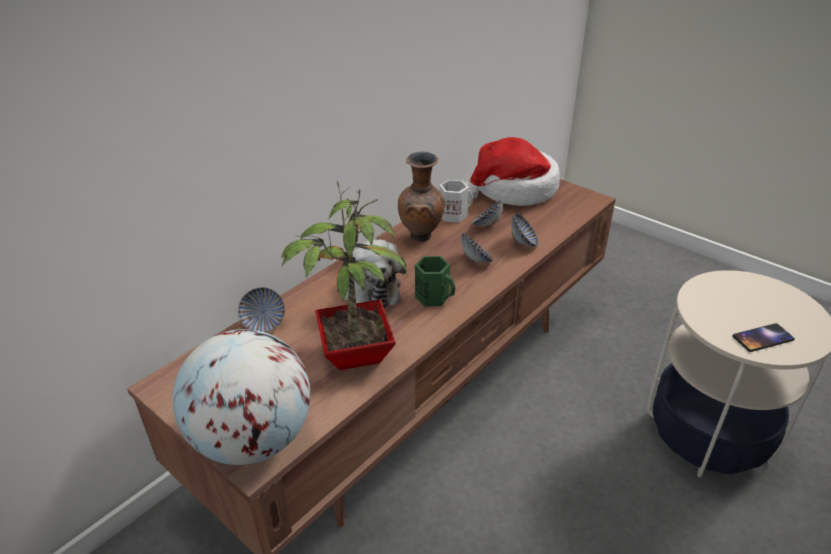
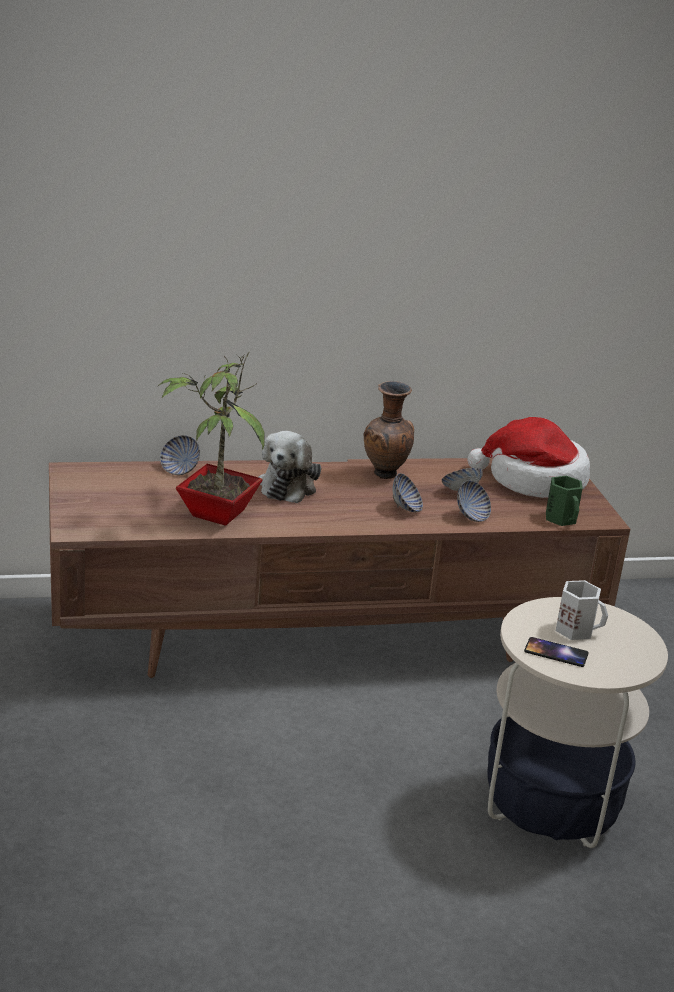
camera: 35 degrees right, 10 degrees down
(253, 440) = (88, 520): globe -> none
(434, 296) = (330, 512): green mug -> green mug (562, 518)
(454, 214) = (442, 473): white mug -> white mug (576, 629)

